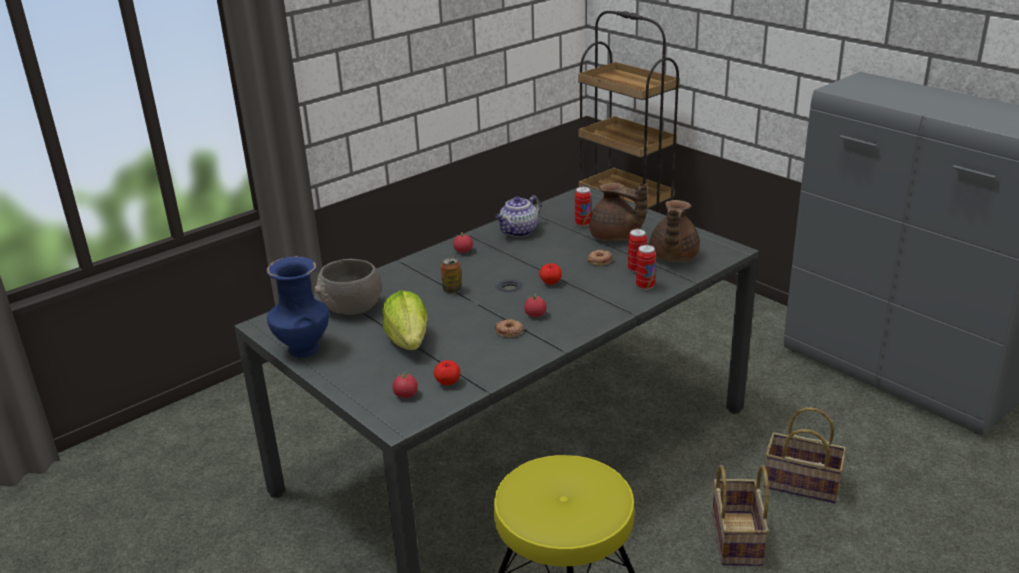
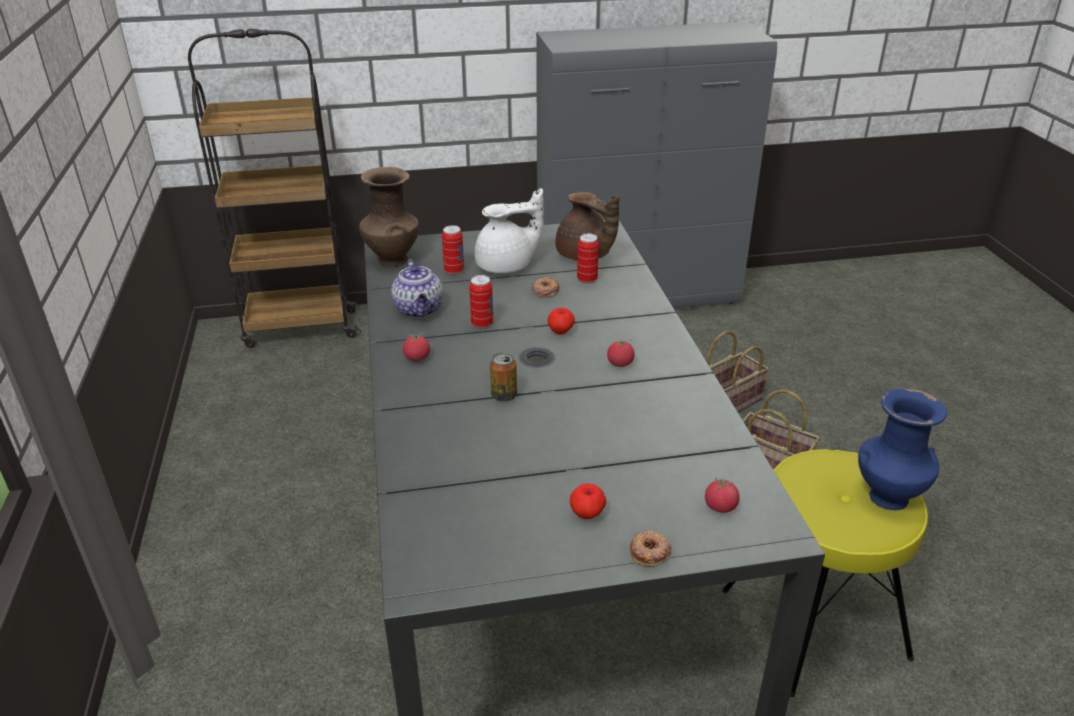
camera: 60 degrees left, 5 degrees up
(303, 348) = (529, 563): blue vase -> blue vase (886, 498)
(351, 308) = (461, 486): grey bowl -> none
(408, 341) = (595, 466): lettuce -> none
(447, 383) = (716, 467): apple -> apple (587, 514)
(509, 331) = (639, 390): donut -> donut (650, 552)
(569, 201) = (392, 260): none -> brown vase
(615, 237) = (507, 266): brown teapot -> white teapot
(645, 286) = (625, 288): can -> can (482, 324)

